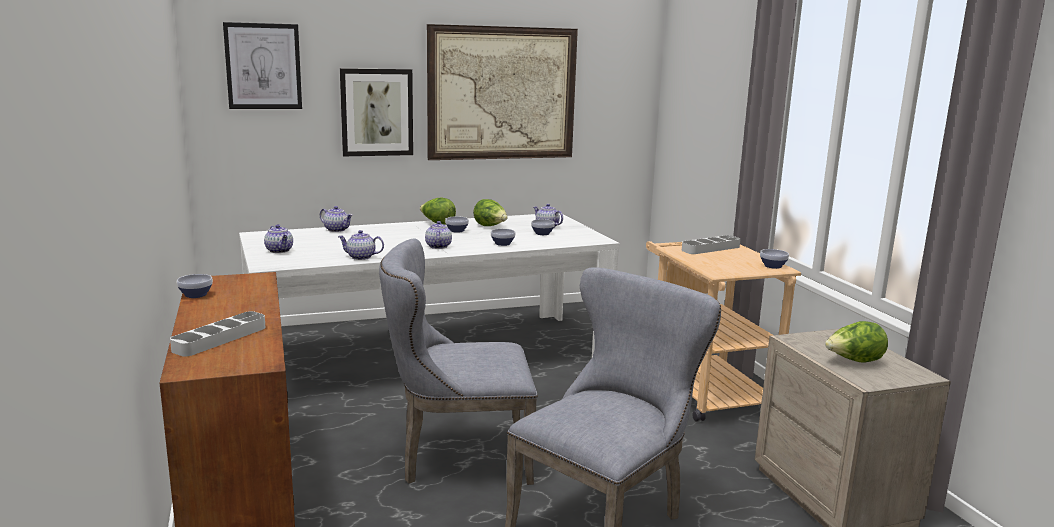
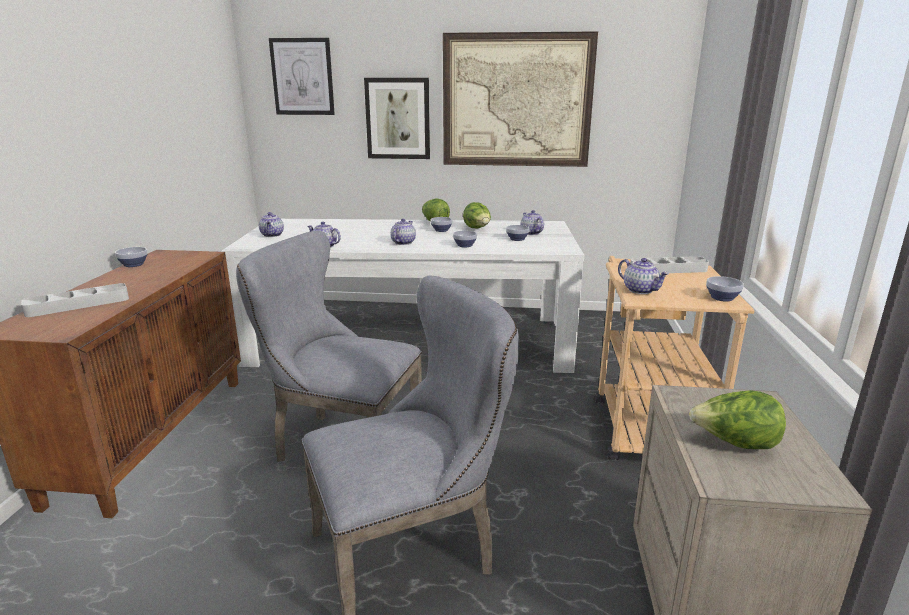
camera: 25 degrees right, 5 degrees up
(337, 230) = (344, 222): teapot -> teapot (641, 290)

